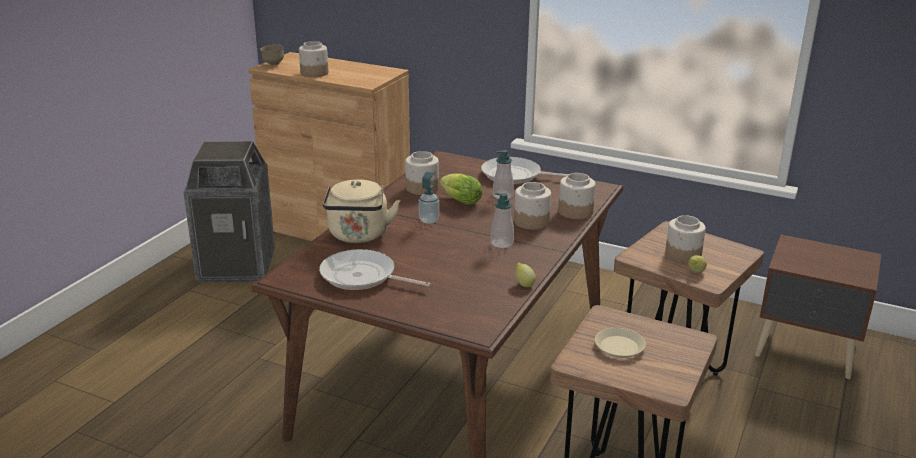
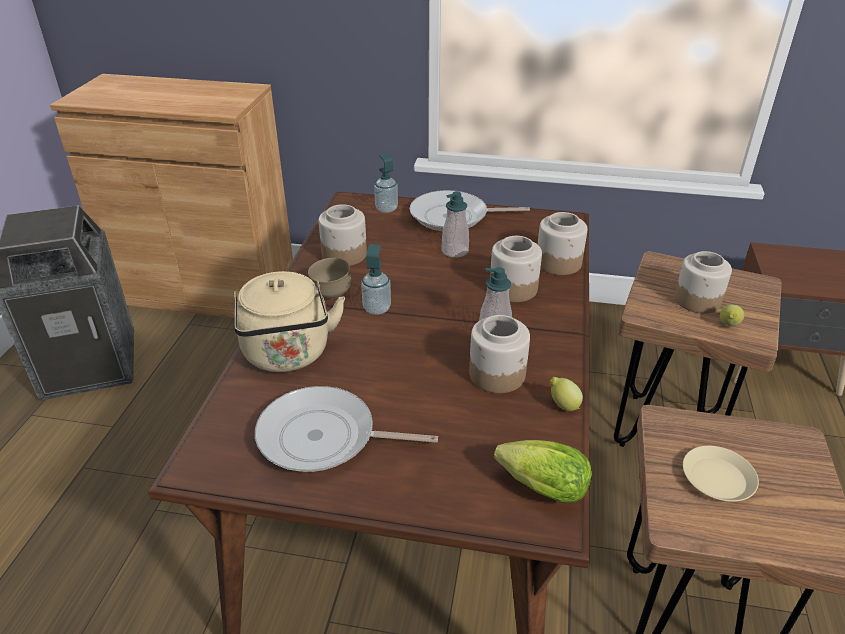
camera: 15 degrees left, 10 degrees up
(273, 64) = (84, 94): brown bowl -> brown bowl (331, 295)
(314, 73) = (147, 101): jar -> jar (498, 374)
(459, 201) = (402, 268): lettuce -> lettuce (537, 487)
(467, 165) = (386, 209): none -> soap dispenser

